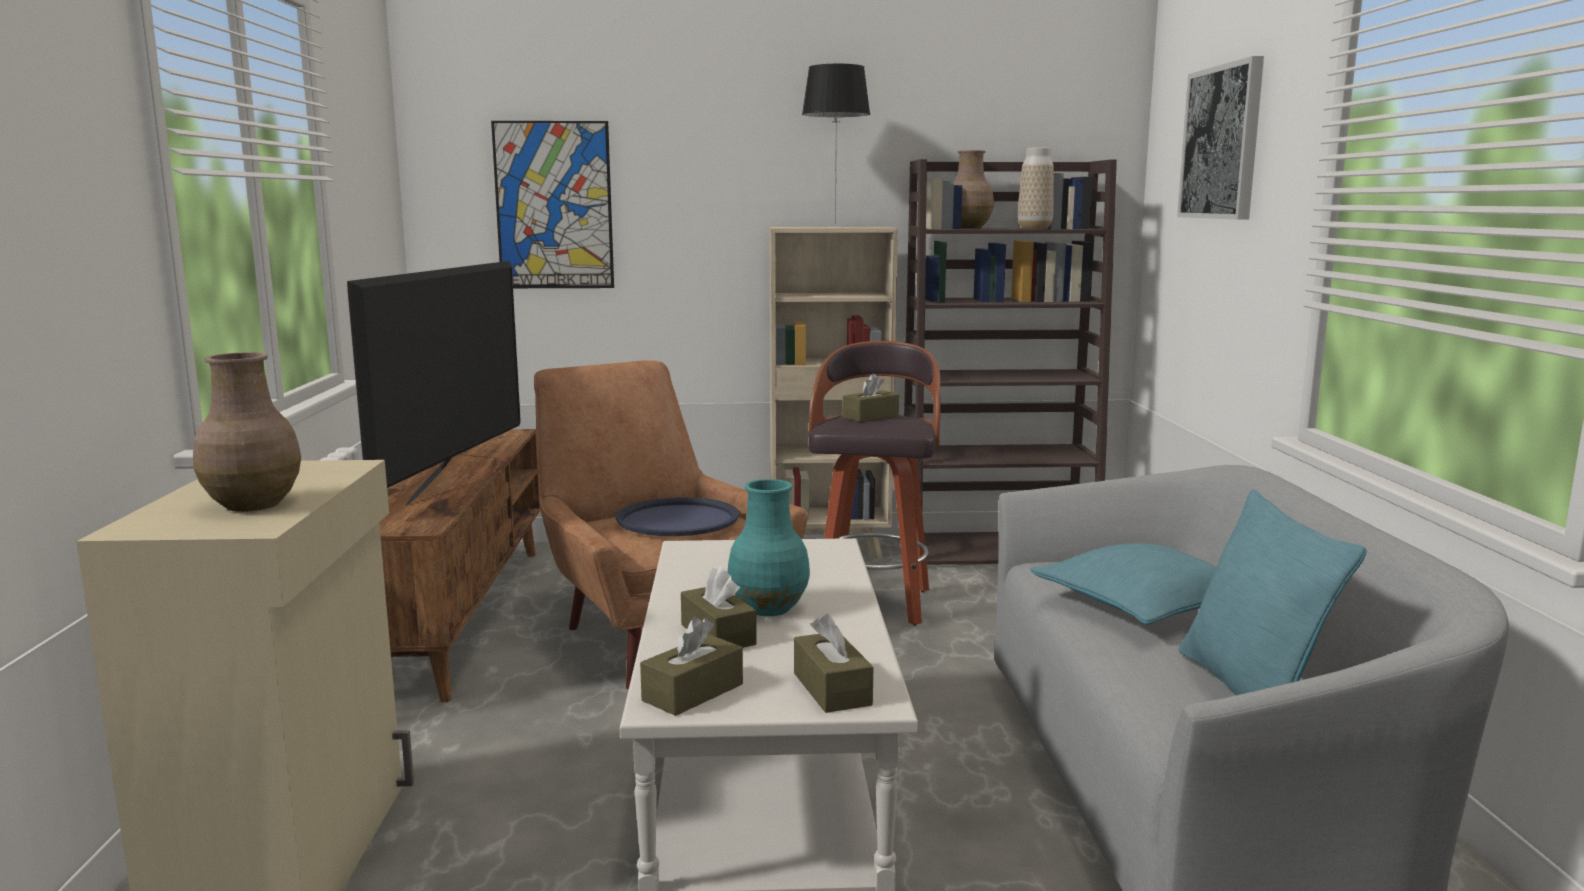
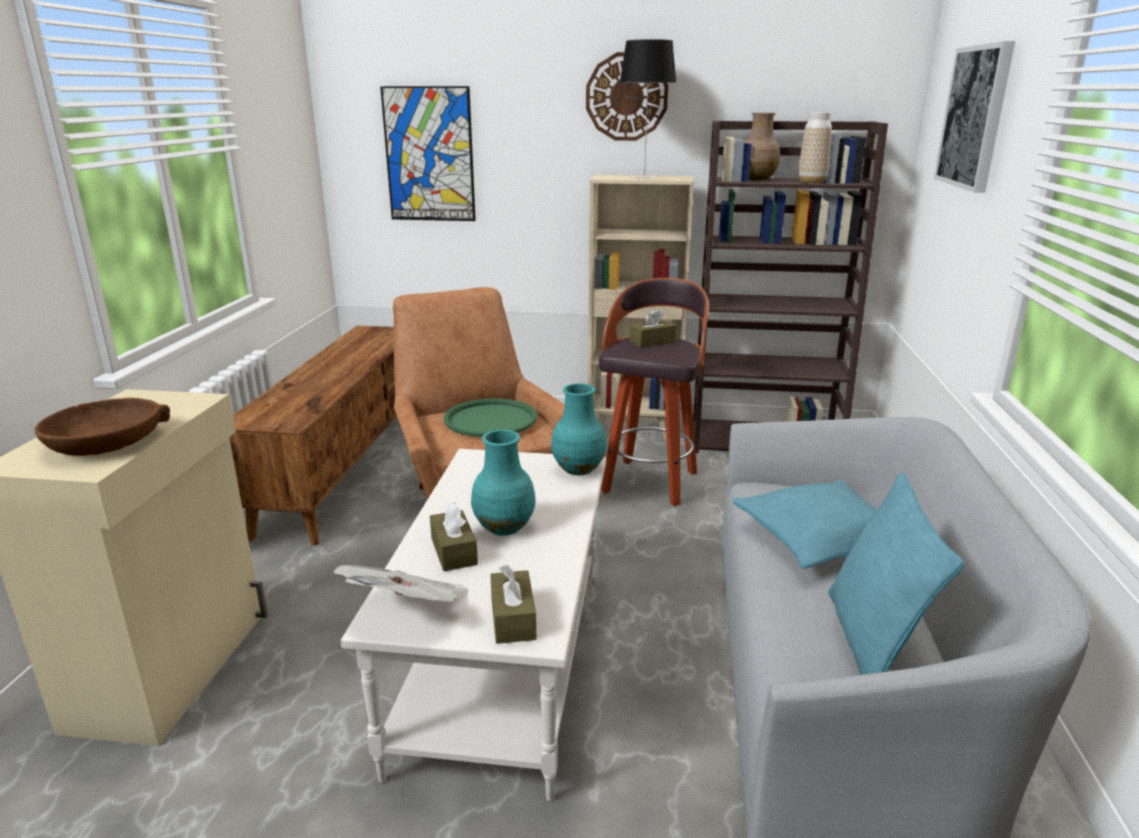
camera: 10 degrees right, 10 degrees up
(252, 504) = (106, 441): brown vase -> brown bowl
(452, 480) = (334, 377): television -> none
(677, 519) = (490, 419): blue tray -> green tray
(693, 692) = (408, 610): brown tissue box -> newspaper
(805, 134) = (626, 97): none -> wall clock
(829, 550) = (578, 468): none -> turquoise vase

